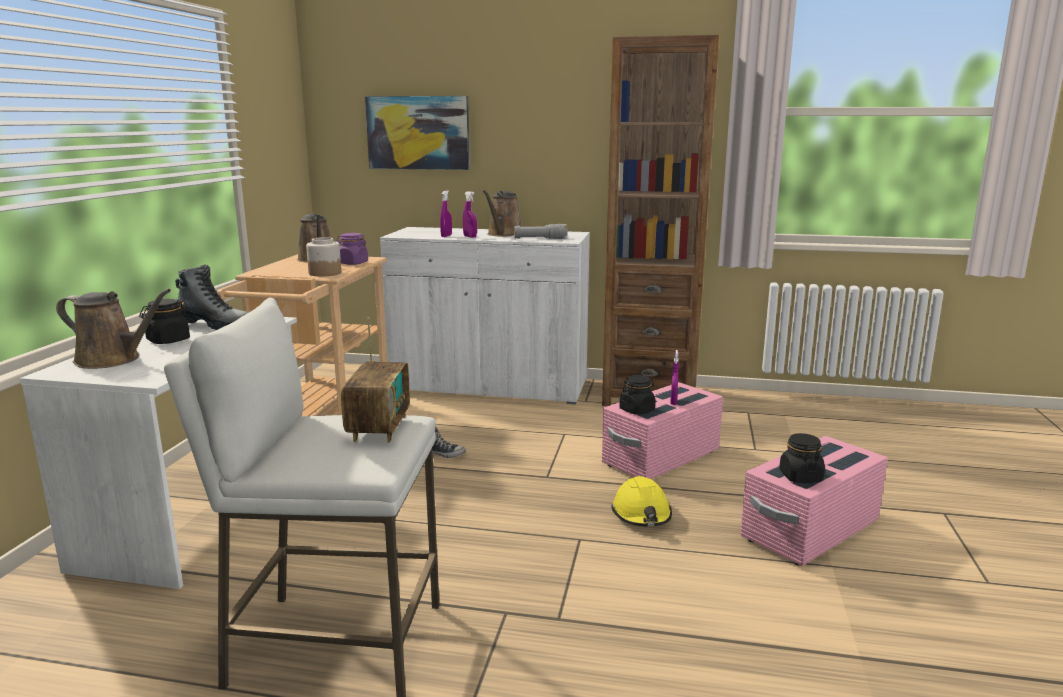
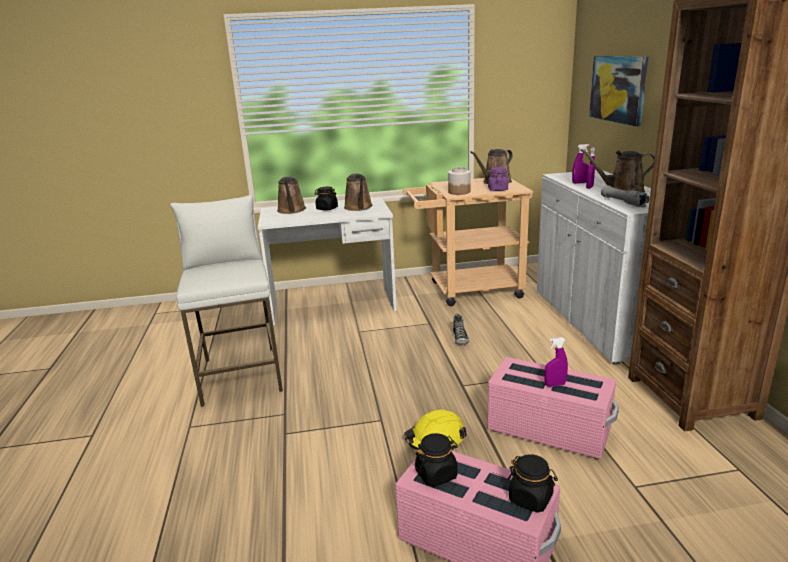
camera: 70 degrees right, 5 degrees up
(215, 326) = (359, 207): boot -> brown watering can
(379, 428) = (235, 274): radio -> none
(637, 410) = (515, 371): black jar -> black jar (531, 498)

